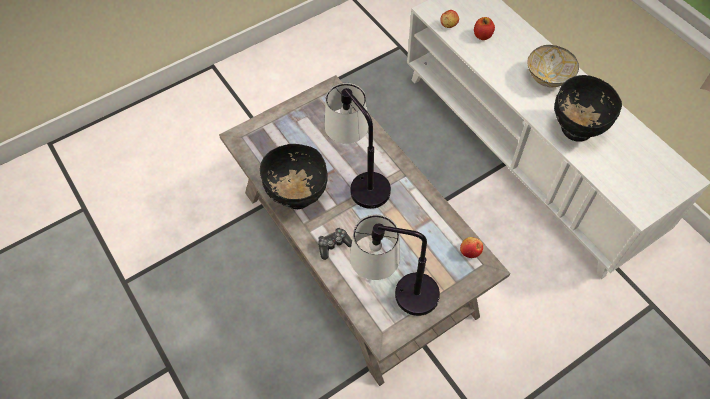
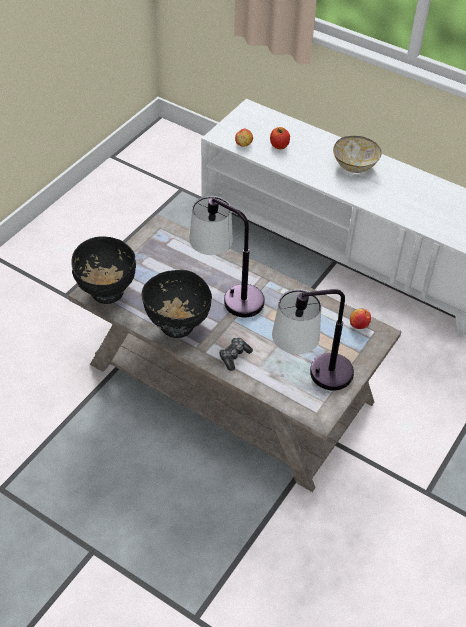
camera: 25 degrees left, 10 degrees down
(575, 129) = (399, 201): black bowl -> black bowl (106, 293)

